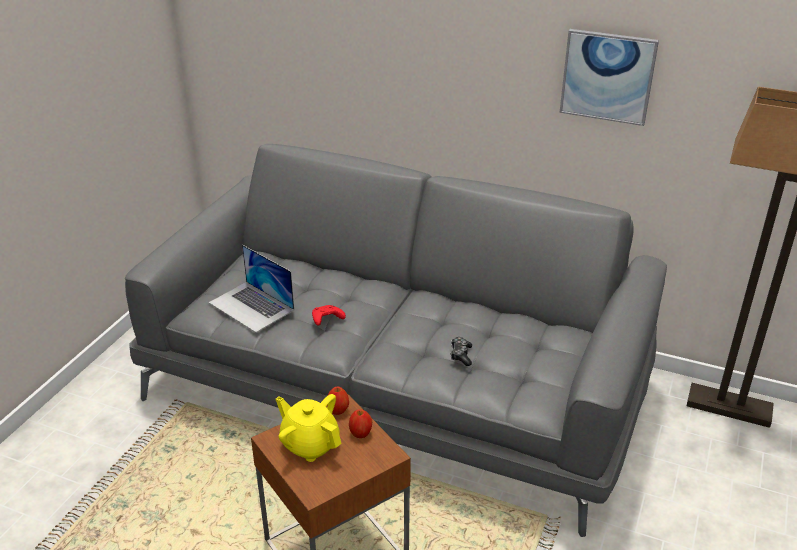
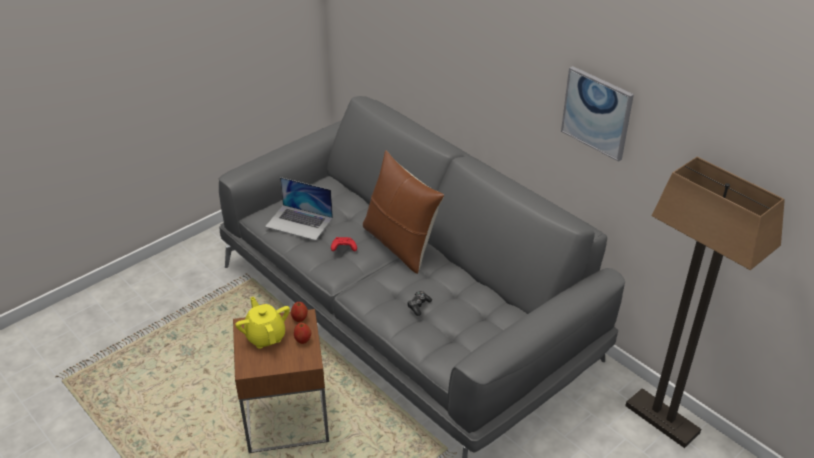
camera: 25 degrees right, 5 degrees up
(251, 306) = (299, 222): laptop -> laptop turned 45 degrees counterclockwise
(388, 298) = (400, 244): none -> brown pillow

